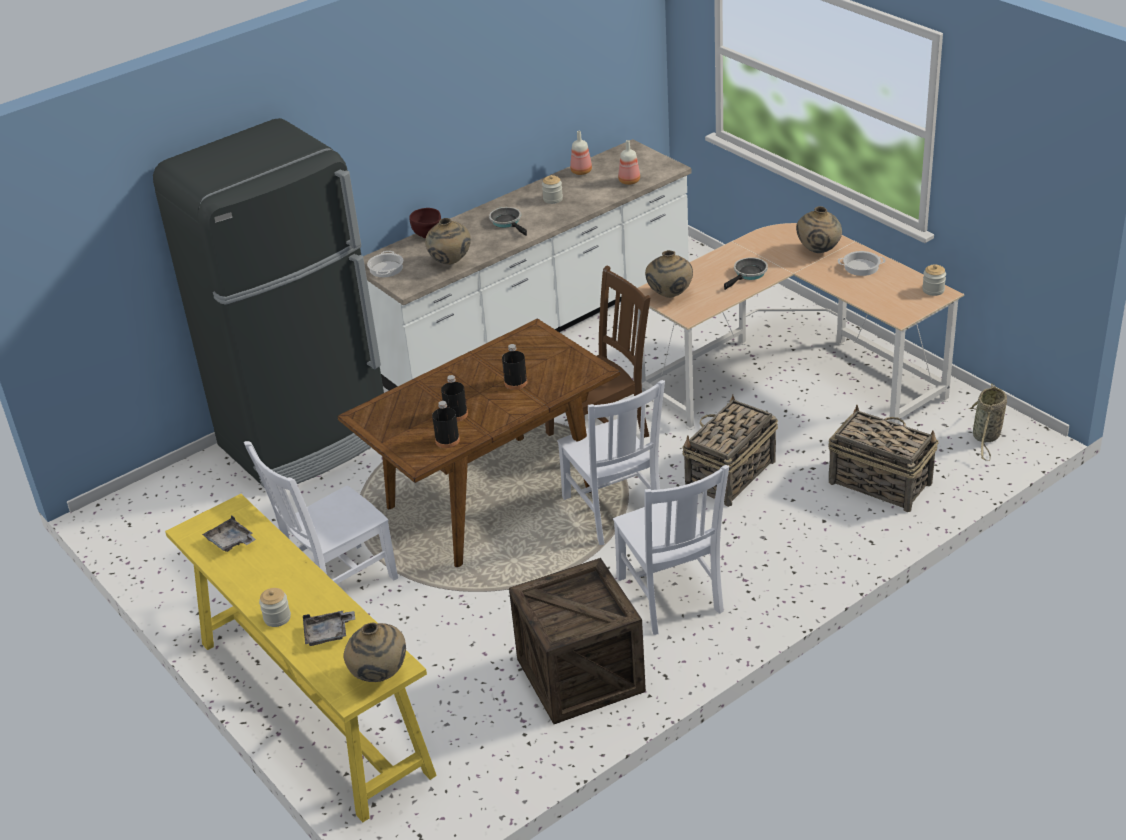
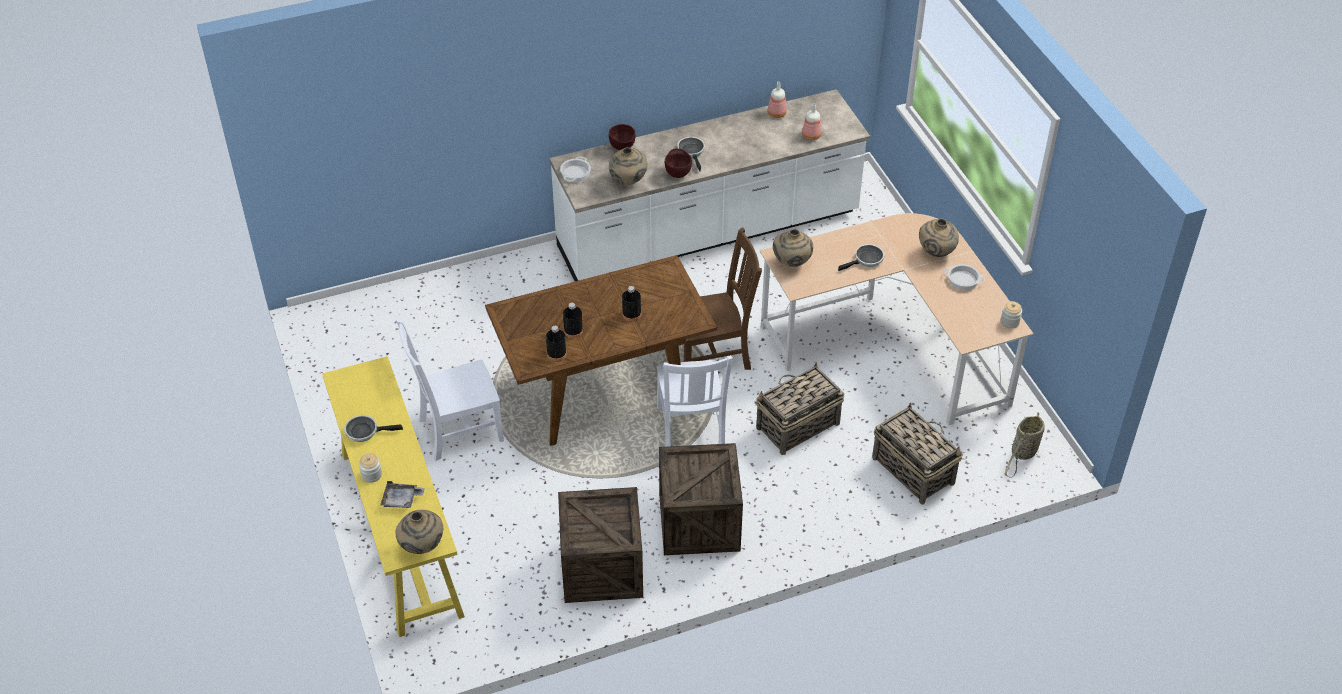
camera: 15 degrees right, 10 degrees up
(231, 542) = (364, 398): grey tray -> none
(247, 575) = (365, 431): none -> frying pan
(307, 440) = (485, 292): black fridge -> none
(502, 243) = (678, 174): none -> brown bowl
(553, 199) = (739, 137): jar -> none
(670, 597) = (699, 522): white chair -> crate

